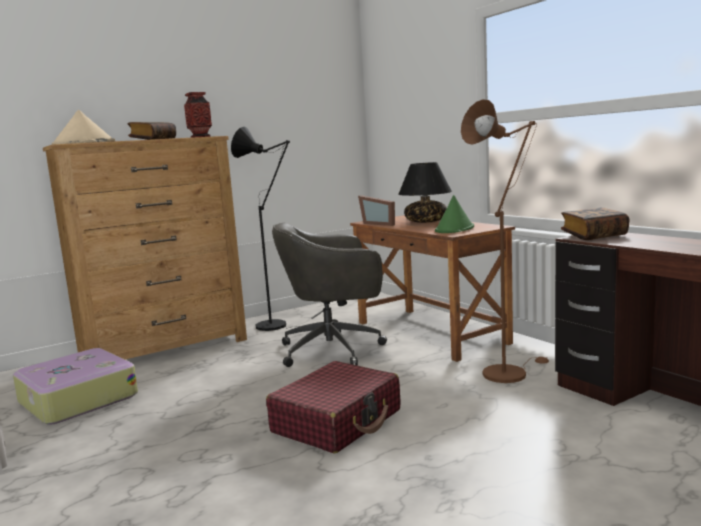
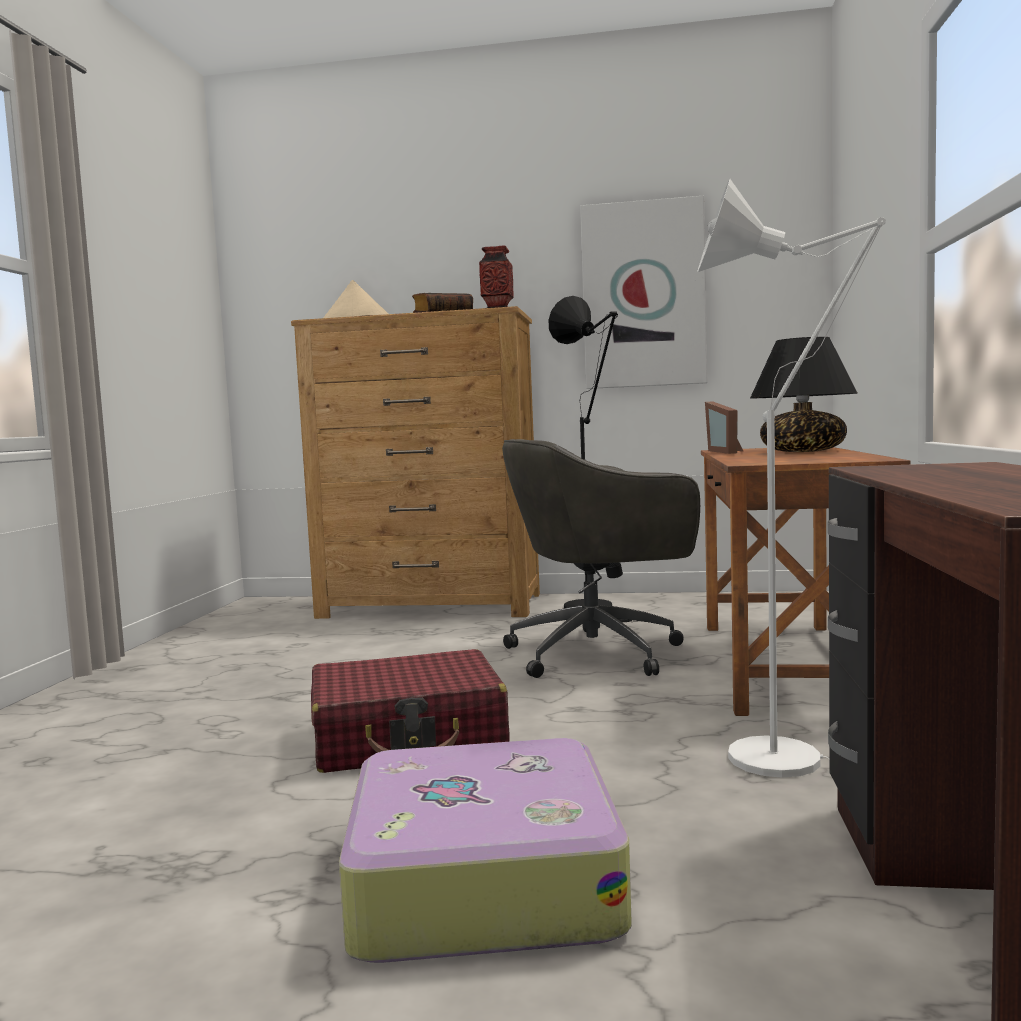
camera: 40 degrees right, 5 degrees down
(77, 399) = (260, 636): suitcase -> suitcase (482, 880)
(271, 124) = (643, 295): none -> picture
(334, 349) = (599, 653): grey office chair -> grey office chair turned 45 degrees counterclockwise
(454, 229) = (785, 459): green hat -> none
(508, 372) = (792, 757): brown floor lamp -> white floor lamp
(594, 236) = (916, 467): book -> none

